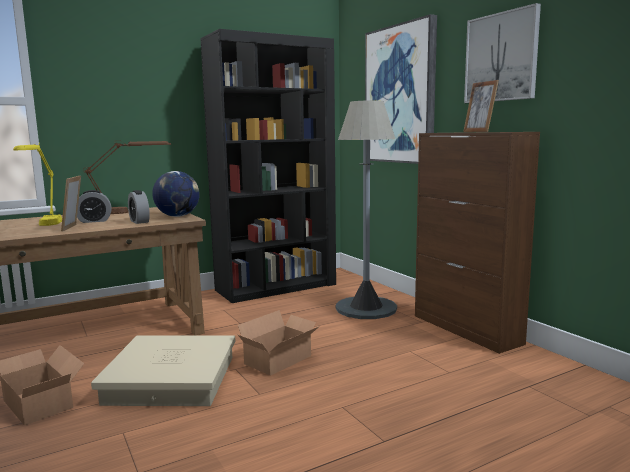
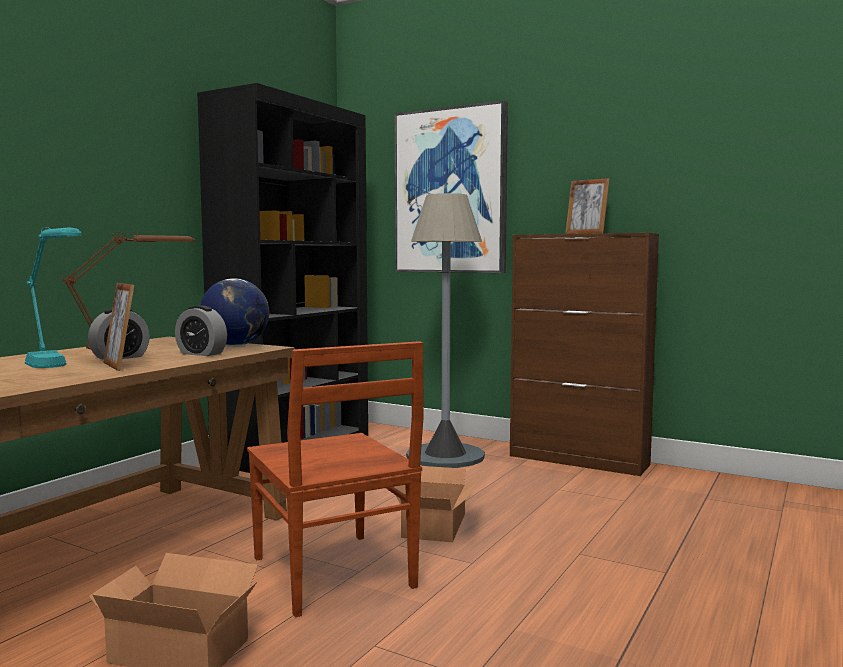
camera: 30 degrees left, 5 degrees down
(44, 226) = (55, 368): yellow table lamp -> turquoise table lamp
(171, 379) = (333, 574): beige storage box -> brown chair
(501, 57) = (601, 155): picture -> none

